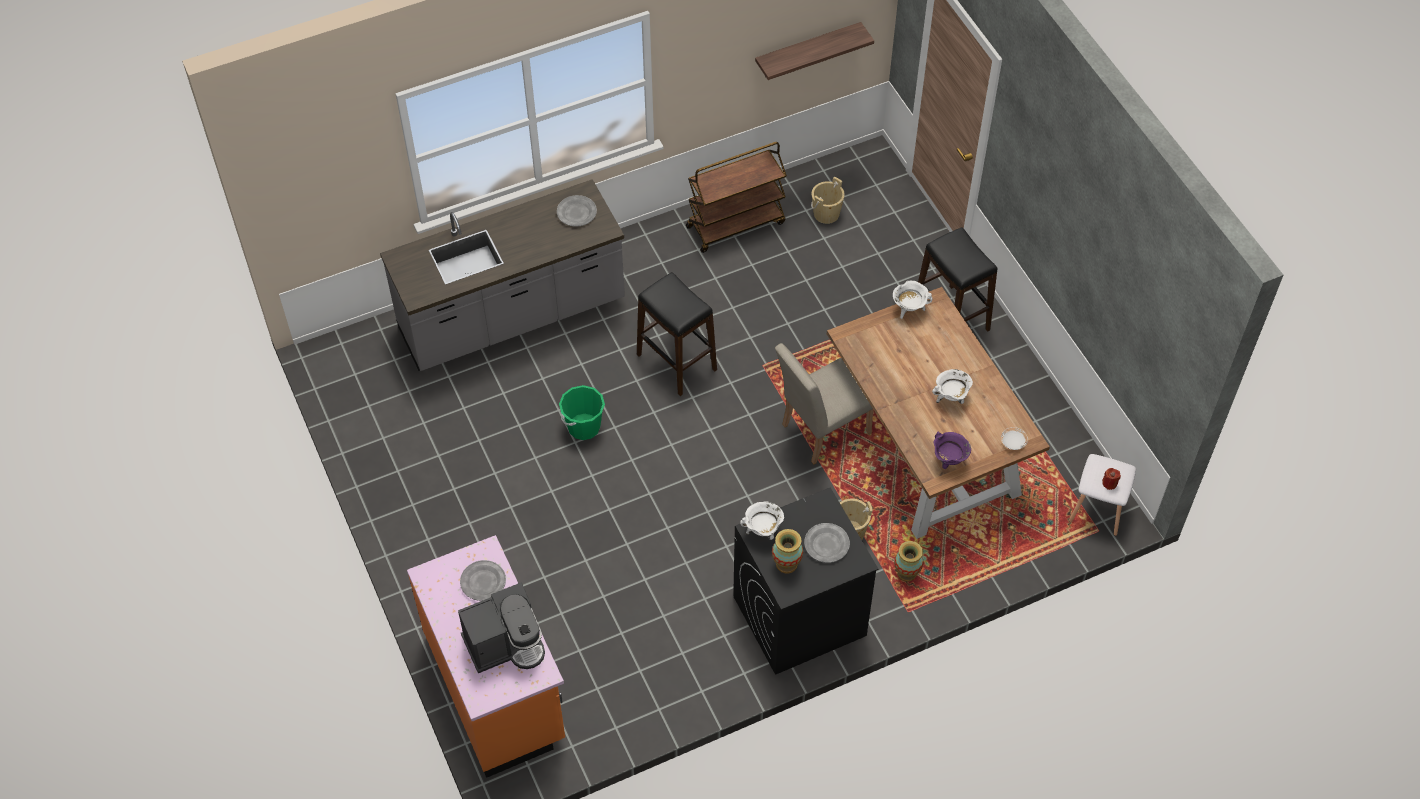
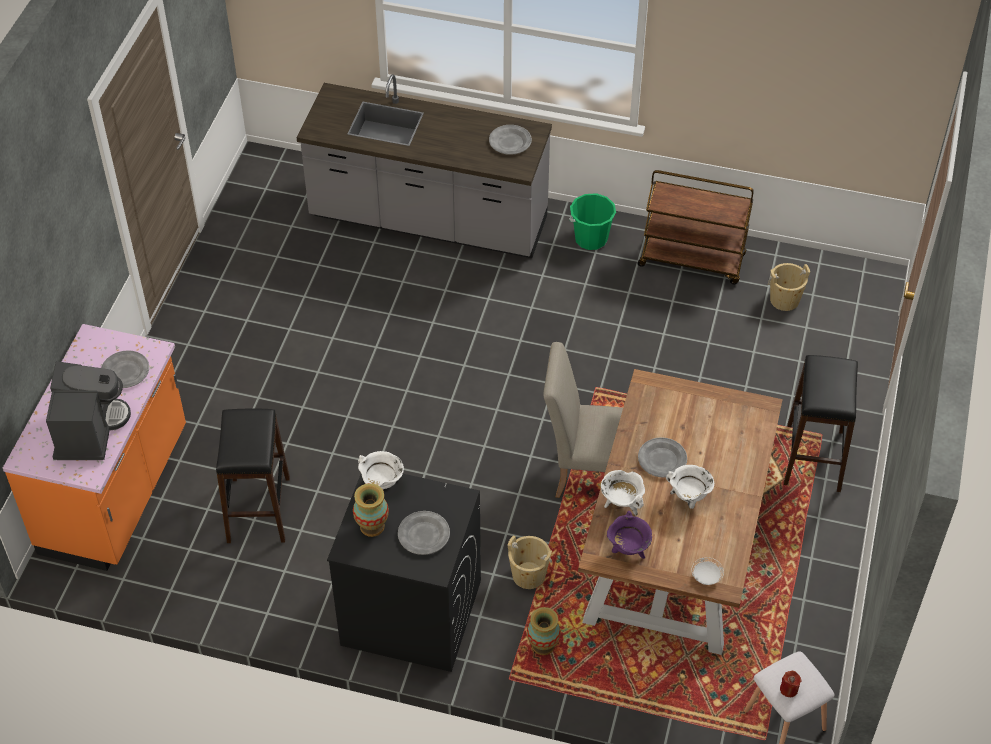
camera: 40 degrees right, 5 degrees down
(506, 644) = (89, 430): coffee machine -> coffee machine turned 105 degrees counterclockwise
(584, 427) = (395, 340): green bucket -> green bucket (591, 238)
(677, 362) = (525, 338): black stool -> black stool (259, 510)
(807, 51) = (829, 113): shelf -> none
(908, 382) = (662, 459): none -> grey plate
(909, 309) = (730, 399): white cooking pot -> white cooking pot (622, 504)

